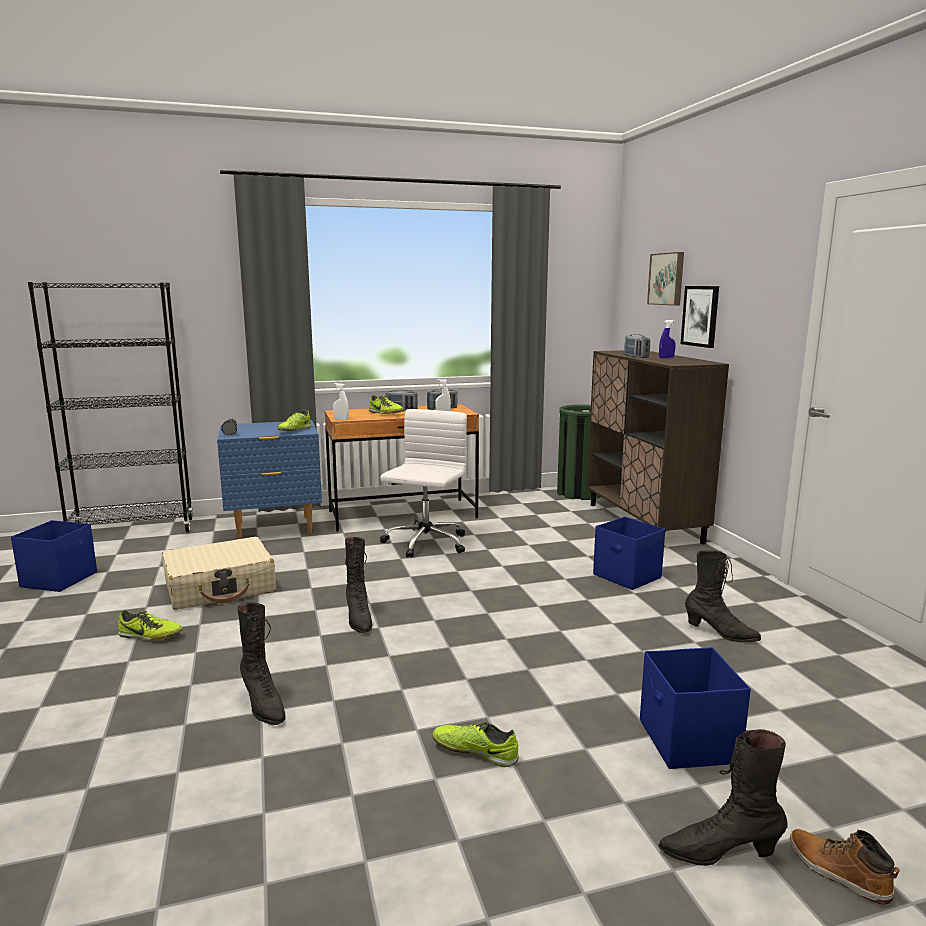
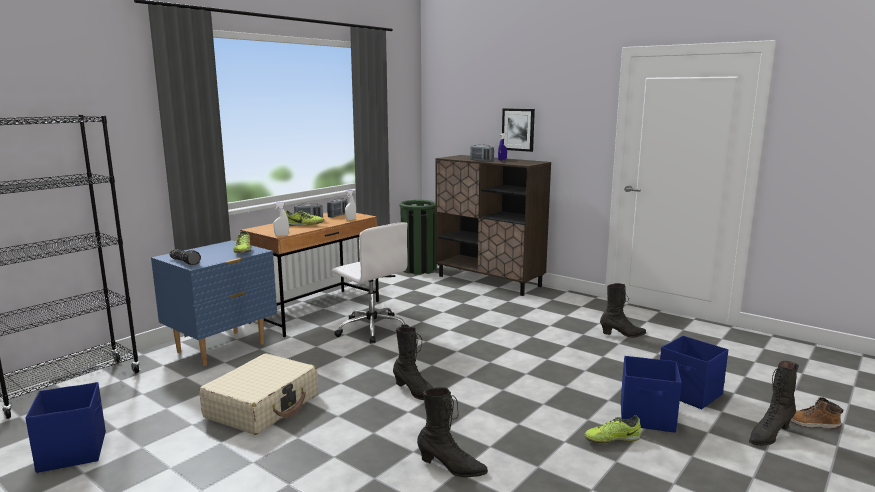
camera: 35 degrees left, 0 degrees up
(150, 636) = (271, 460): shoe -> none
(425, 543) = (371, 329): white office chair -> white office chair turned 150 degrees clockwise
(627, 576) = (532, 317): blue storage box -> blue storage box (648, 417)
(667, 279) = (481, 103): picture -> none

